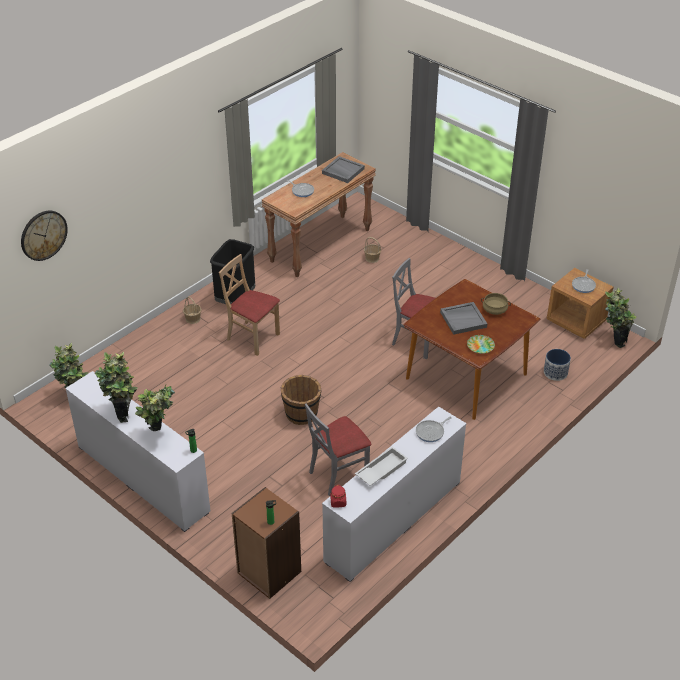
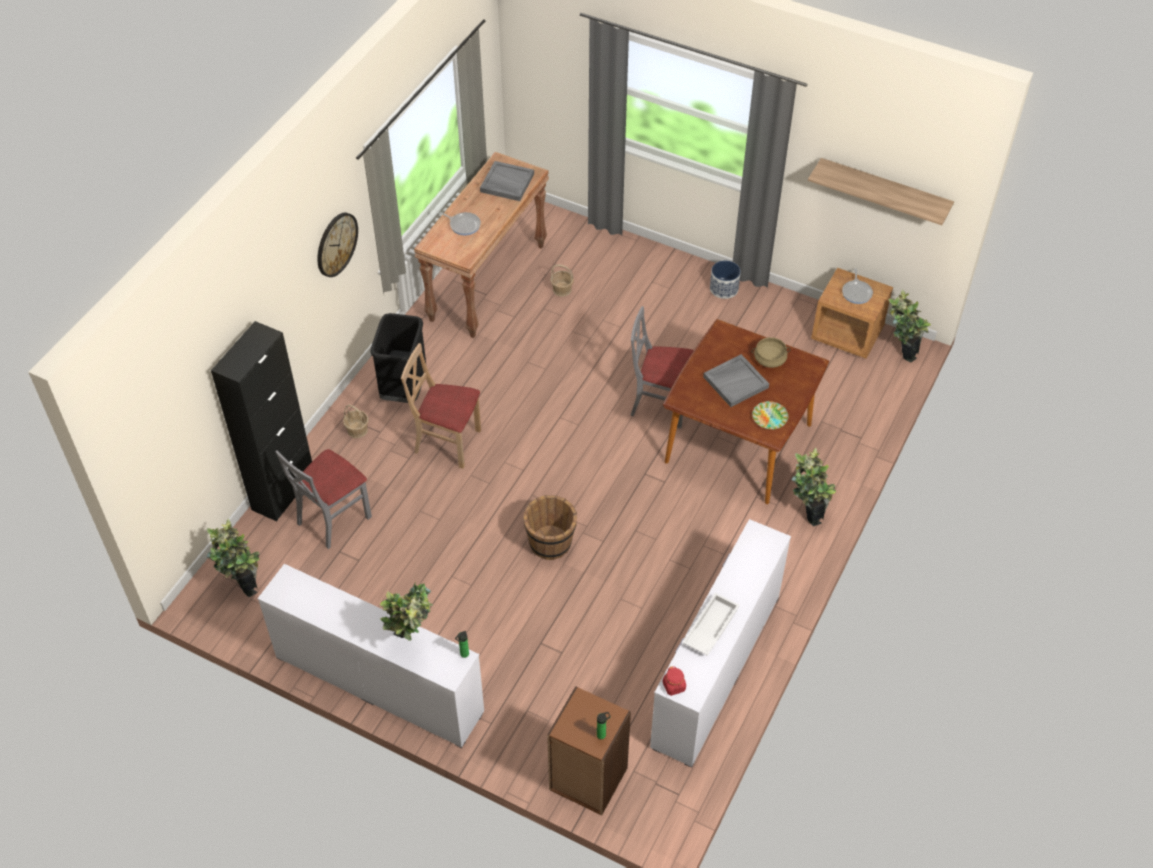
camera: 15 degrees left, 10 degrees up
(43, 235) = (174, 395): wall clock -> wall clock (336, 244)
(122, 412) = (349, 617): potted plant -> potted plant (807, 512)
(126, 346) = (283, 491): none -> black cabinet
(338, 474) = (626, 620): grey chair -> grey chair (333, 519)
(431, 432) = (753, 559): frying pan -> none
(555, 373) = (845, 415): planter -> planter (724, 289)
(609, 204) = (884, 190): none -> shelf

